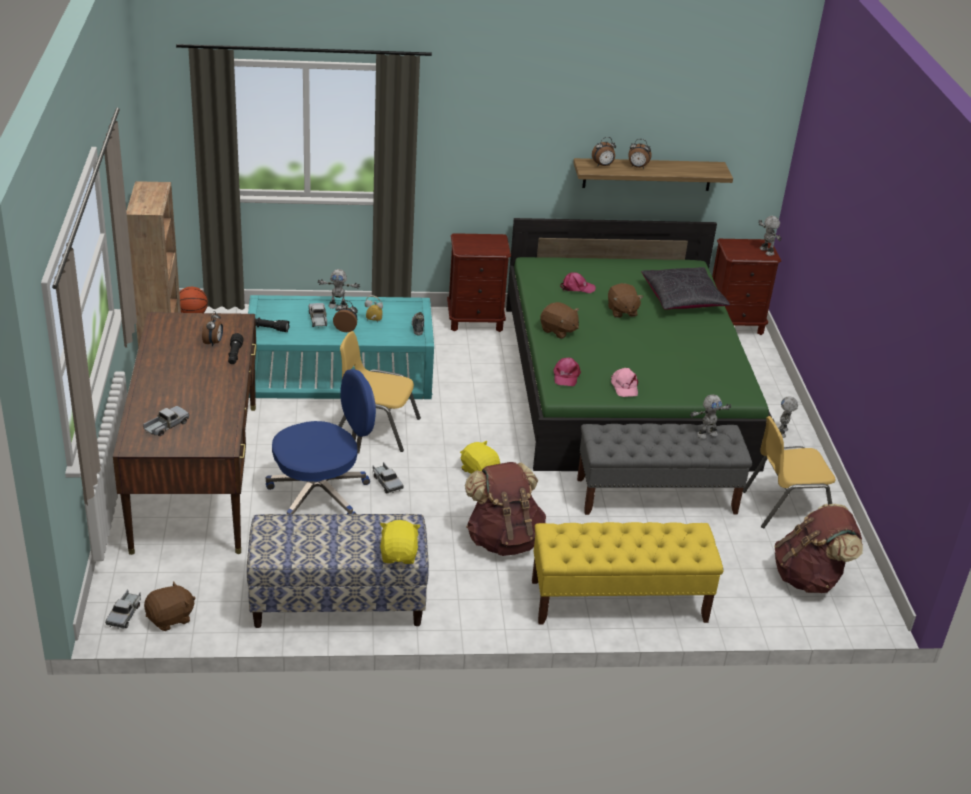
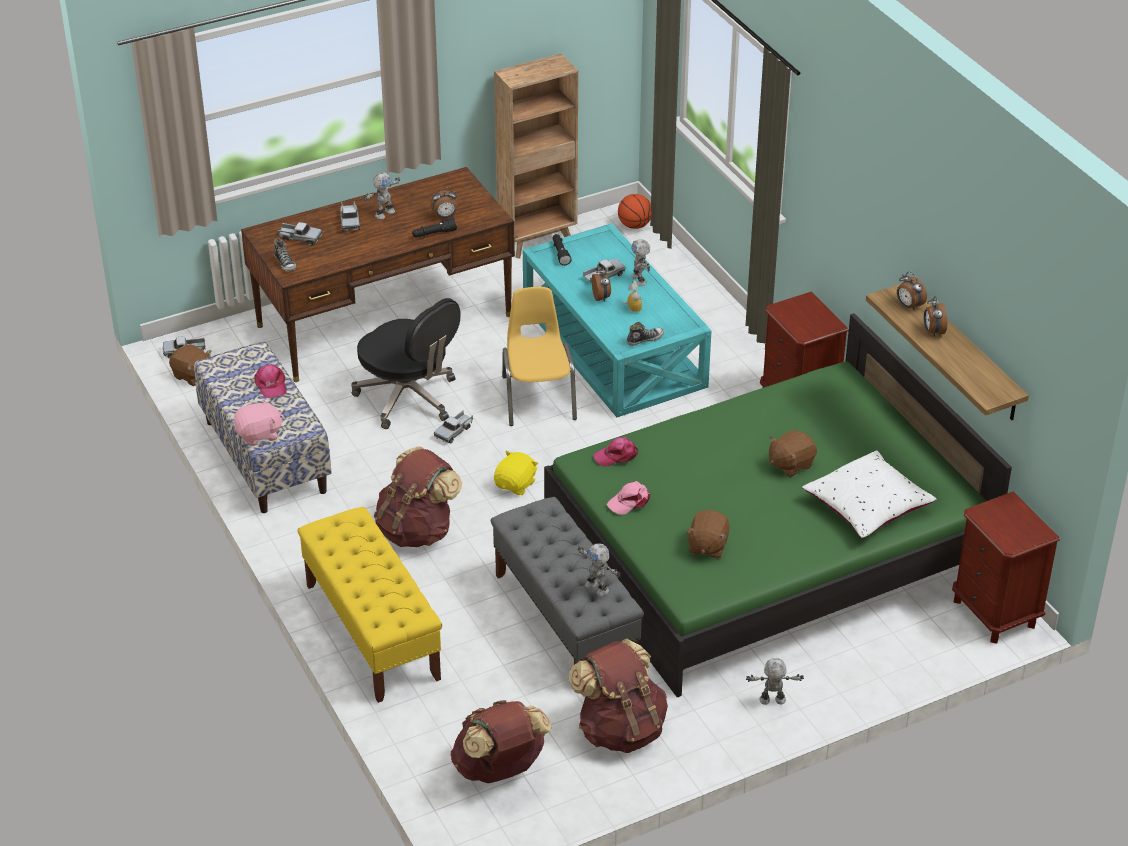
camera: 70 degrees right, 5 degrees up
(168, 392) = (350, 221): none -> toy truck
(200, 445) = (285, 263): none -> shoe
(321, 493) = (409, 398): blue office chair -> black office chair
(399, 555) = (259, 435): yellow plush toy -> pink plush toy
(558, 330) = (706, 429): brown plush toy -> brown plush toy (707, 546)
(577, 288) = (810, 418): pink cap -> pink cap (270, 385)
(682, 299) = (867, 506): black pillow -> white pillow
(766, 251) = (1018, 538): toy robot -> toy robot (384, 213)
(786, 506) = (620, 729): yellow chair -> brown backpack

